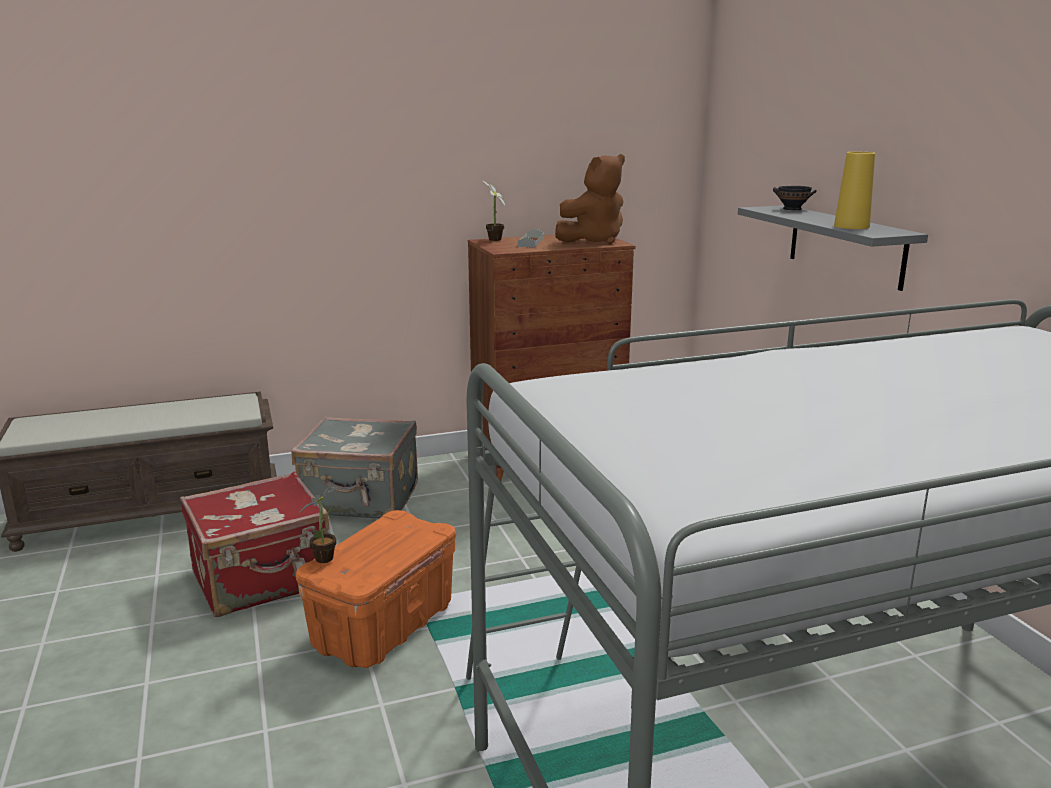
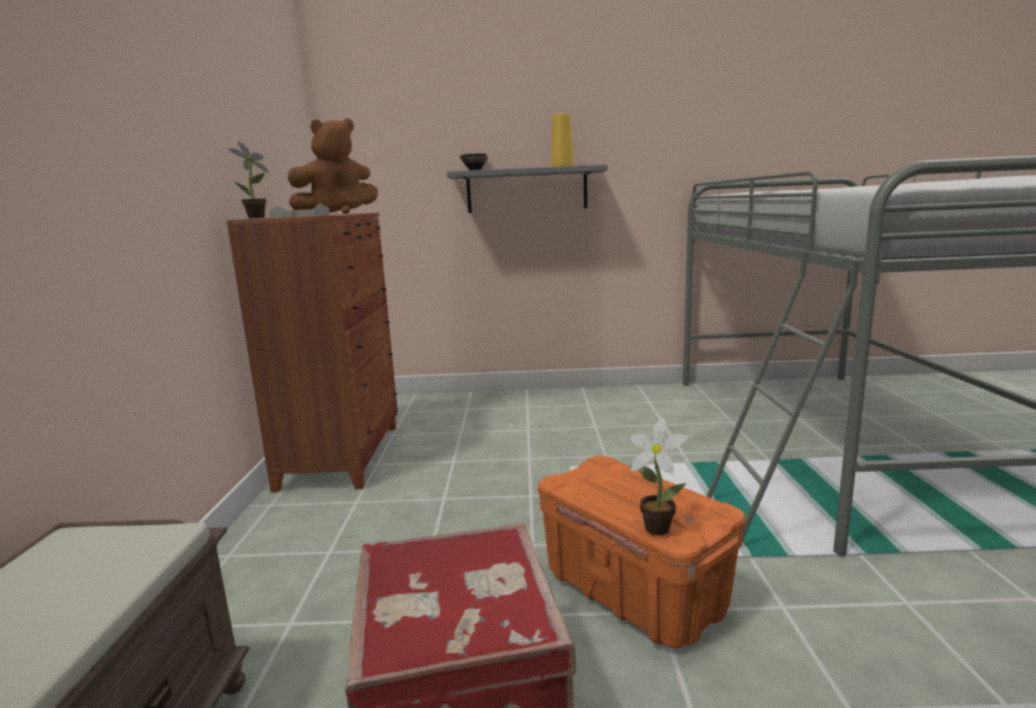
camera: 70 degrees left, 5 degrees down
(361, 500) = (300, 586): grey suitcase -> none
(593, 241) = (337, 214): brown plush toy -> brown plush toy turned 75 degrees clockwise

